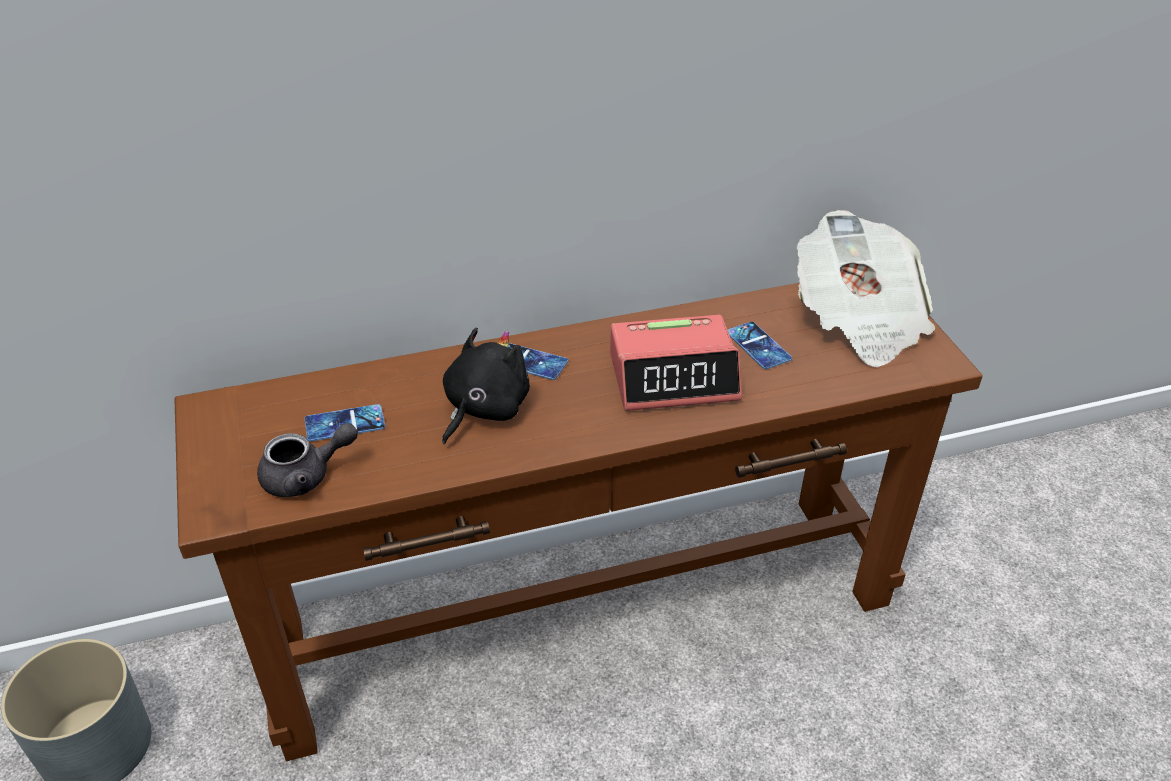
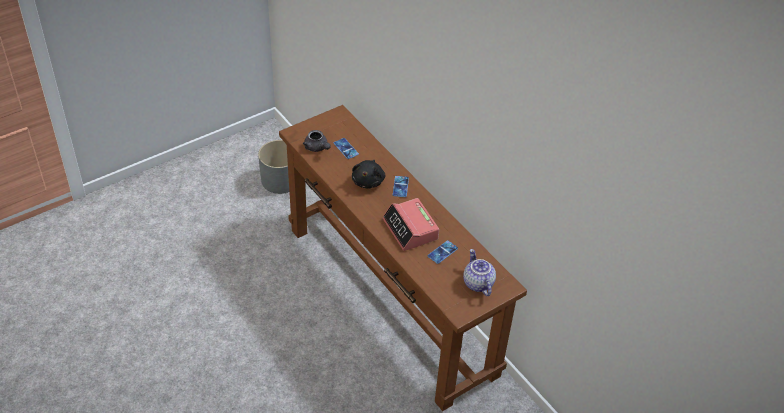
camera: 70 degrees right, 5 degrees up
(483, 408) = (368, 181): black plush toy -> black plush toy turned 90 degrees clockwise
(859, 320) = (477, 283): newspaper -> teapot

